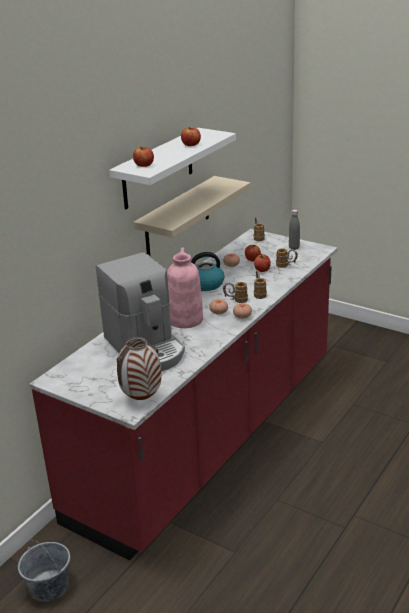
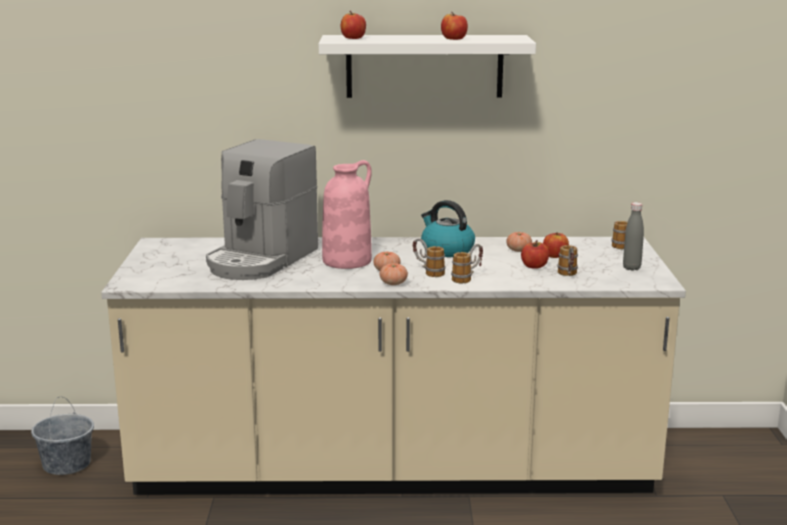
camera: 55 degrees right, 10 degrees down
(142, 398) = (155, 282): vase -> none
(177, 217) = (461, 150): beige shelf -> none
(210, 436) = (393, 469): red counter -> beige counter

